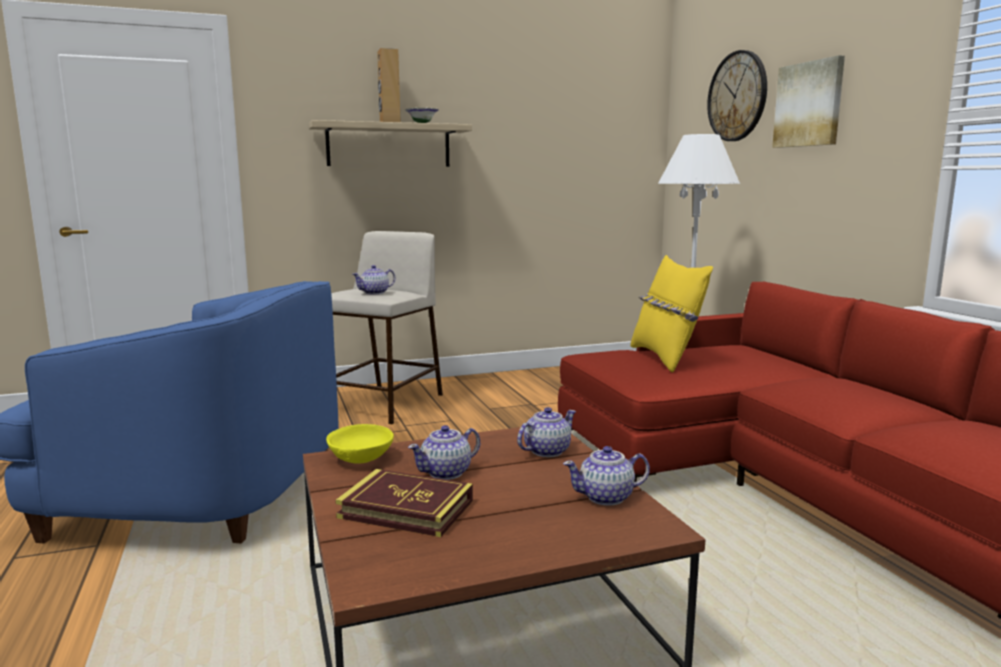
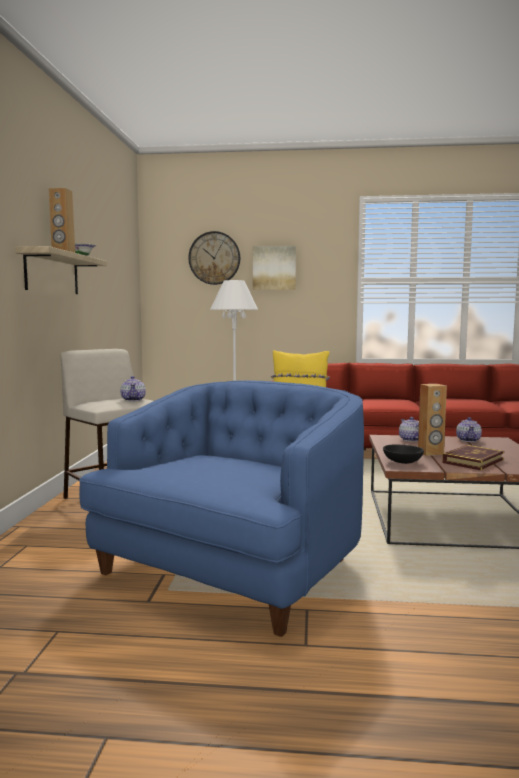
camera: 65 degrees left, 5 degrees down
(362, 459) = (402, 462): yellow bowl -> black bowl
(446, 473) = (430, 453): teapot -> brown speaker

